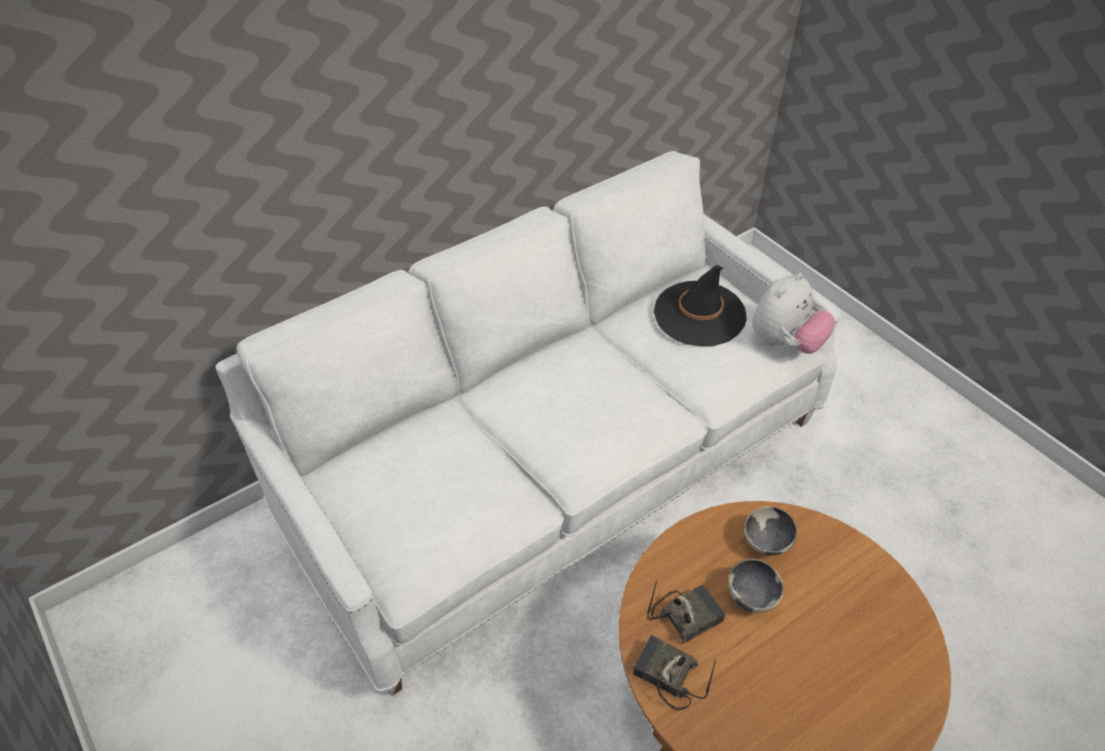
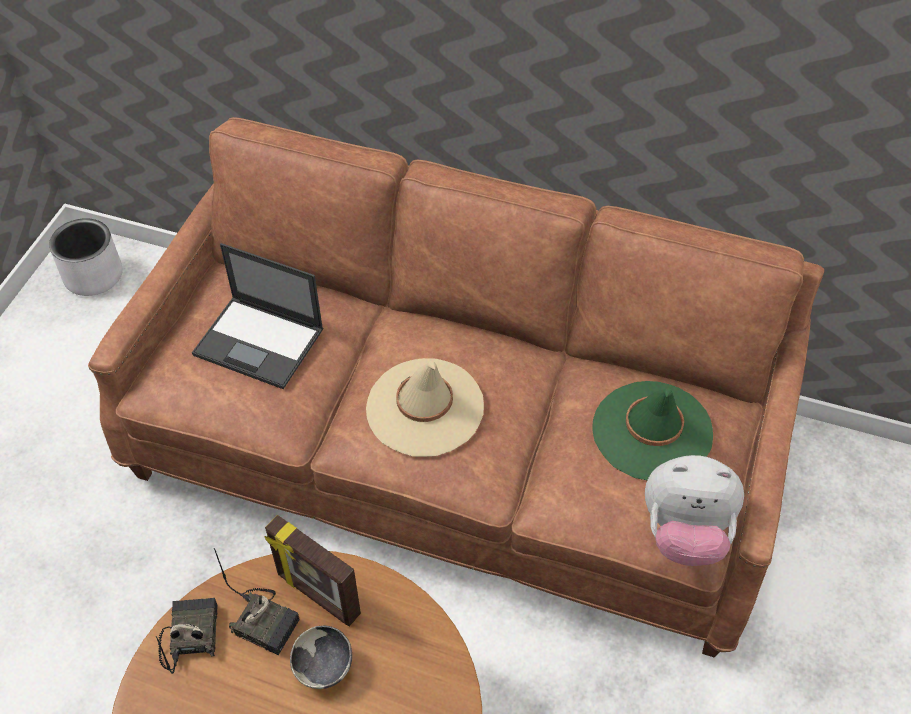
camera: 55 degrees right, 5 degrees up
(130, 623) = (93, 275): none -> white planter
(431, 480) = (260, 342): none -> laptop
(553, 464) = (456, 450): white sofa -> brown sofa
(585, 413) = (425, 408): none -> beige hat
(686, 570) = (317, 595): none -> picture frame
(699, 314) = (652, 431): black hat -> green hat
(767, 542) = (400, 651): bowl -> none

